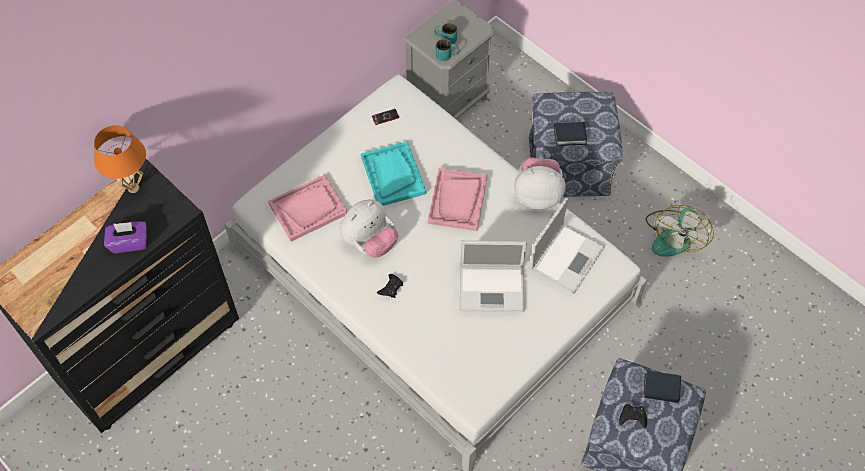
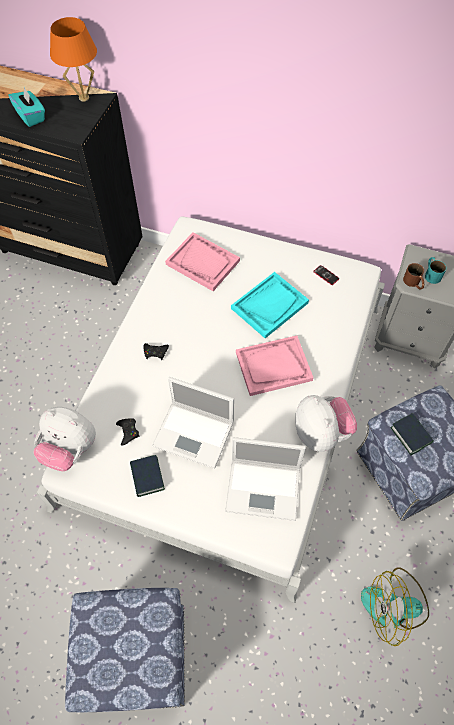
camera: 65 degrees right, 0 degrees up
(129, 242) = (31, 116): purple tissue box -> turquoise tissue box
(369, 242) = (193, 318): plush toy -> plush toy (70, 448)
(447, 54) = (413, 283): turquoise mug -> brown mug
(493, 288) = (195, 434): laptop -> laptop turned 45 degrees counterclockwise
(633, 417) = (109, 629): black game controller -> black game controller (128, 432)
(661, 389) = (154, 649): book -> book (147, 477)

